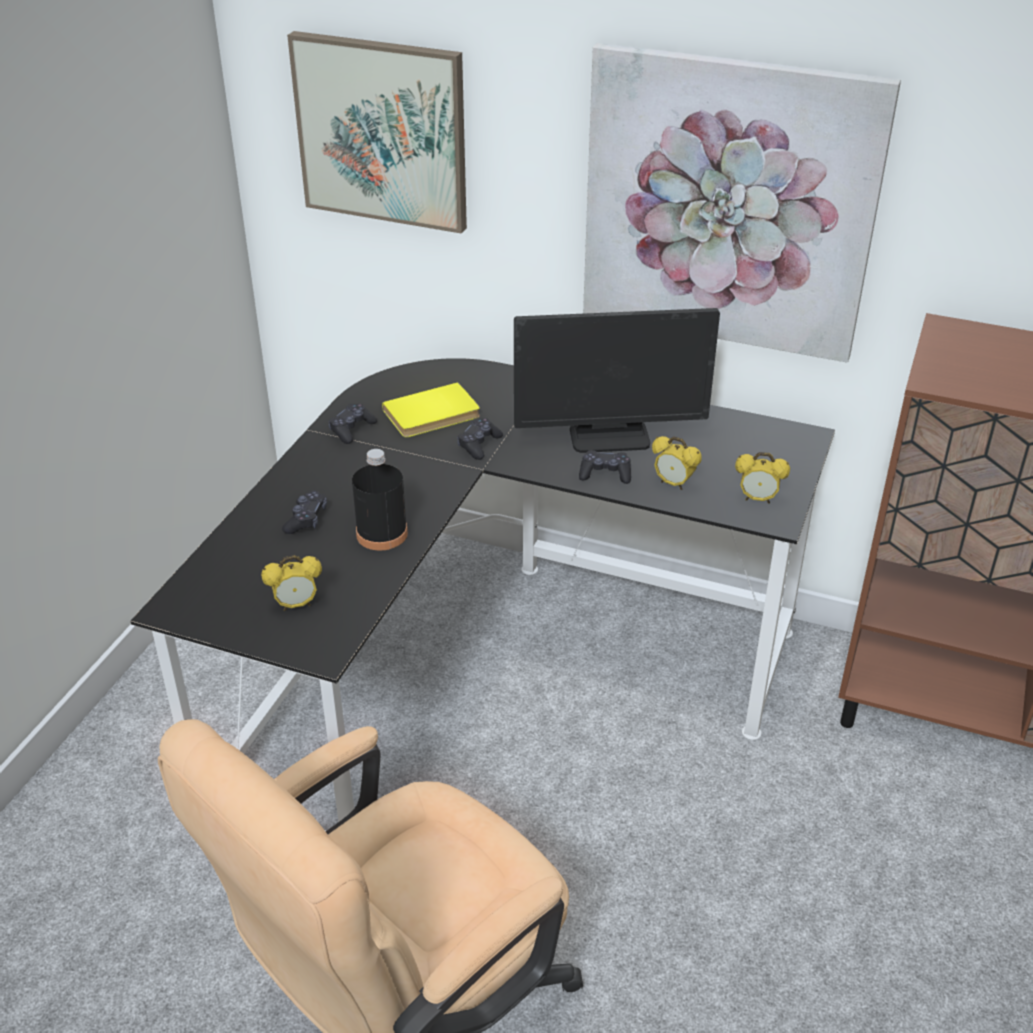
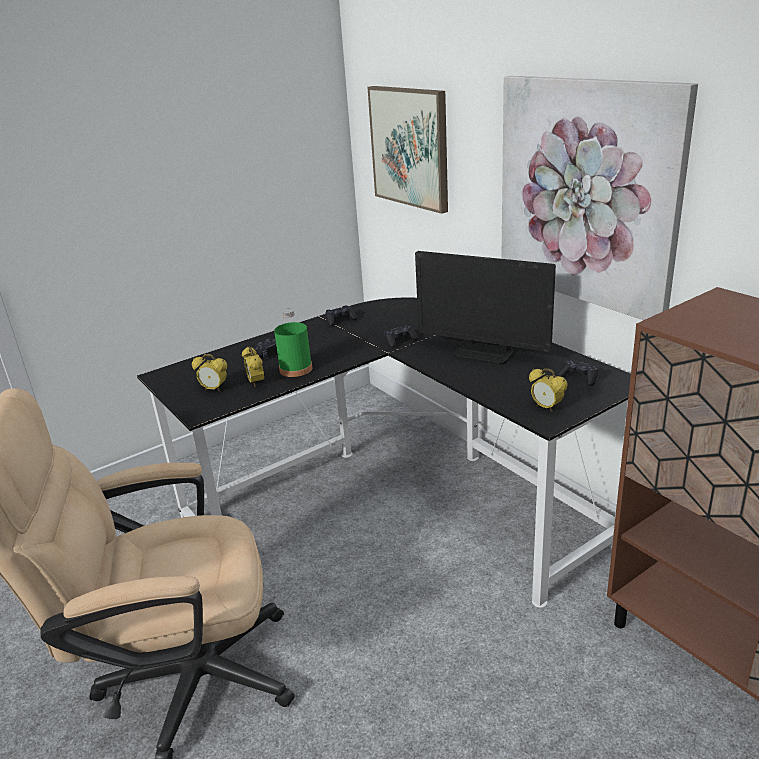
camera: 35 degrees right, 10 degrees down
(382, 534) = (296, 369): black bottle -> green bottle
(433, 415) = (391, 322): yellow book -> none
(605, 474) = (458, 371): black game controller -> black game controller (579, 378)
(673, 484) = (496, 386): alarm clock -> alarm clock (256, 383)

